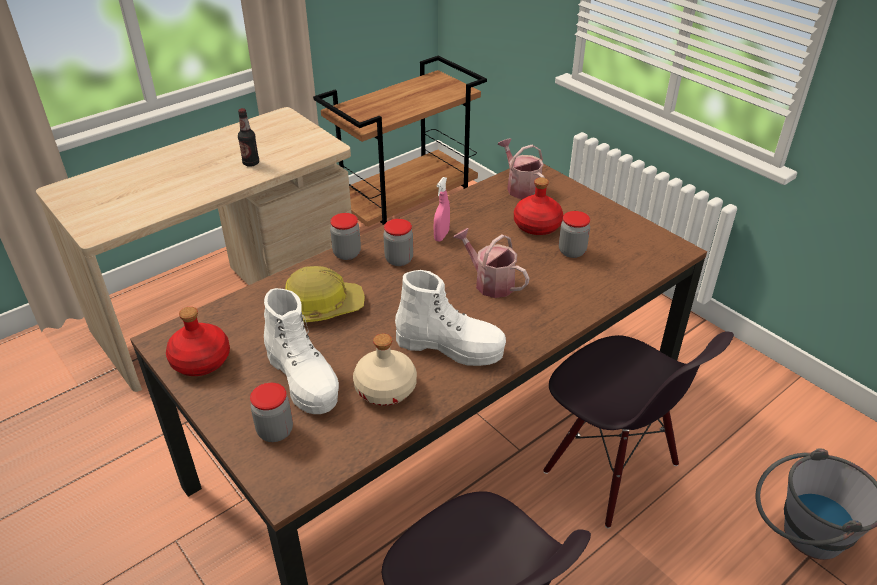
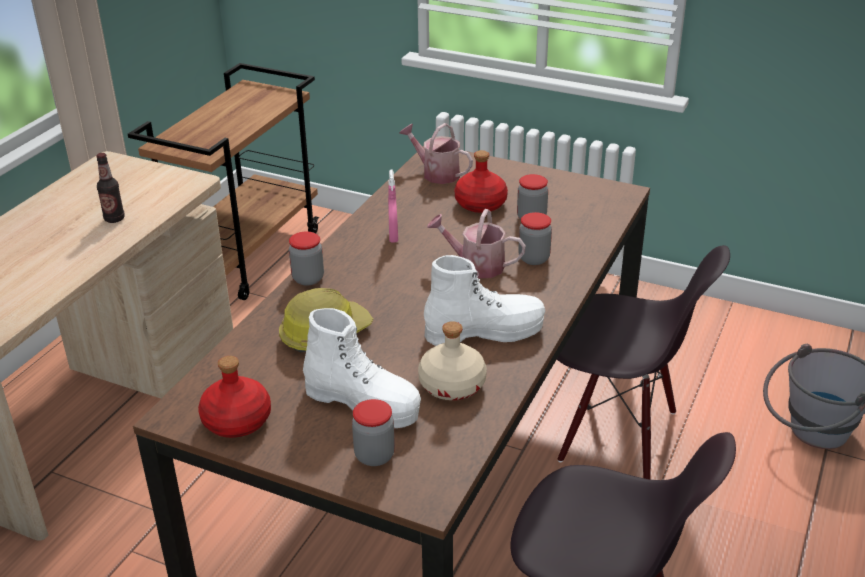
camera: 25 degrees left, 5 degrees down
(399, 259) = (368, 270): jar -> jar (534, 258)

